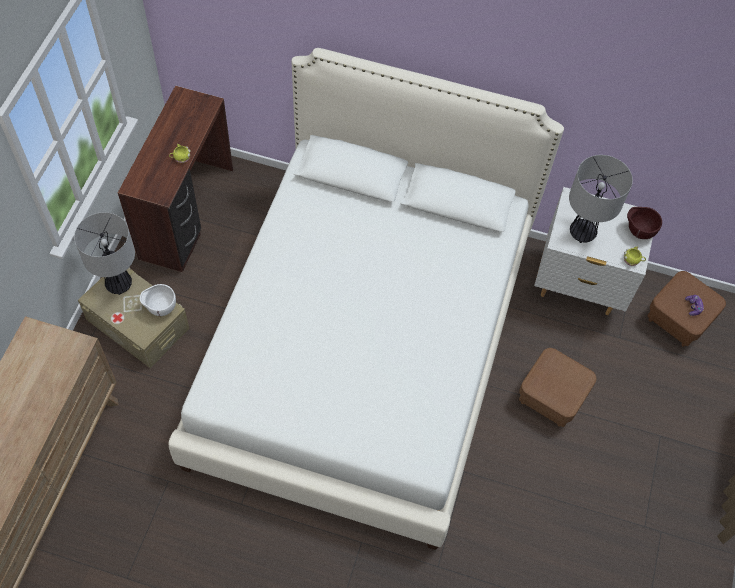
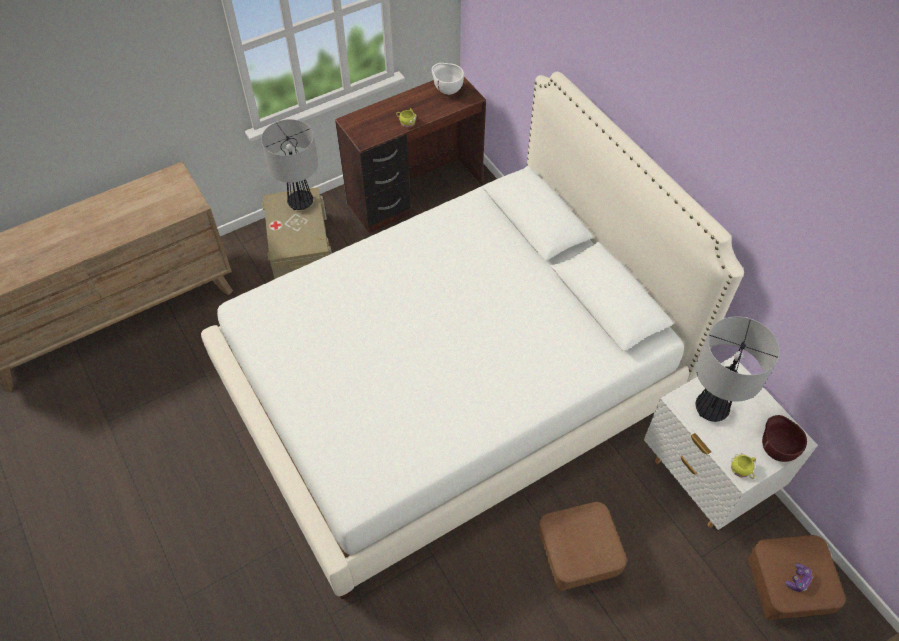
camera: 45 degrees right, 5 degrees down
(160, 308) = (311, 239): white bowl -> white bowl (447, 90)

